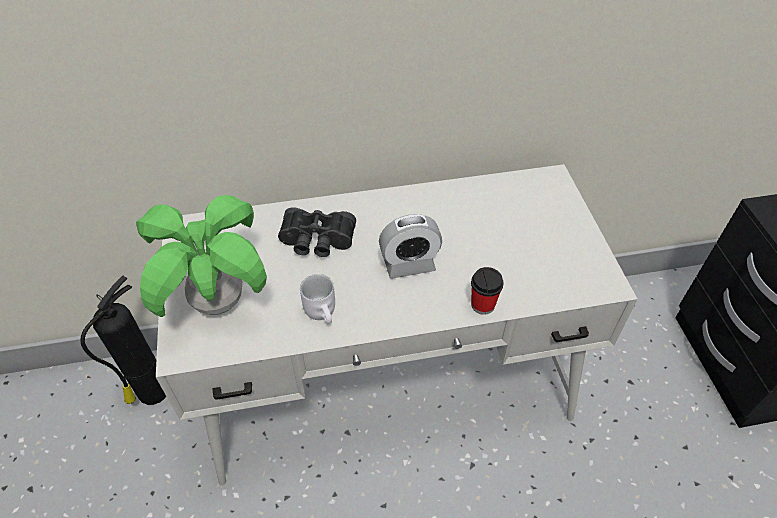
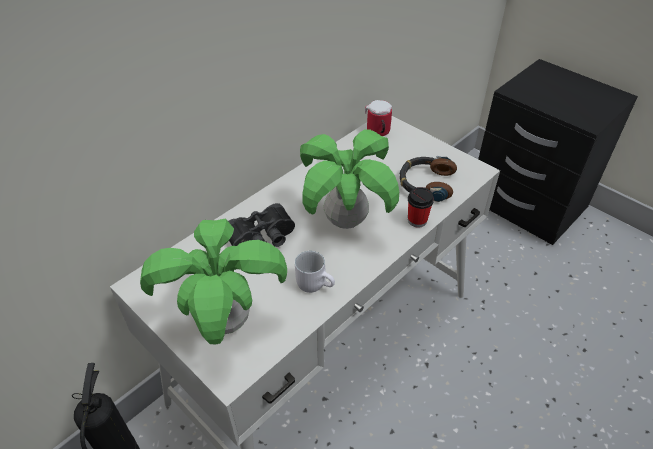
camera: 35 degrees left, 5 degrees down
(409, 265) = (345, 220): alarm clock -> potted plant
(532, 269) = (426, 183): none -> headphones
(534, 186) = (378, 132): none -> mug

